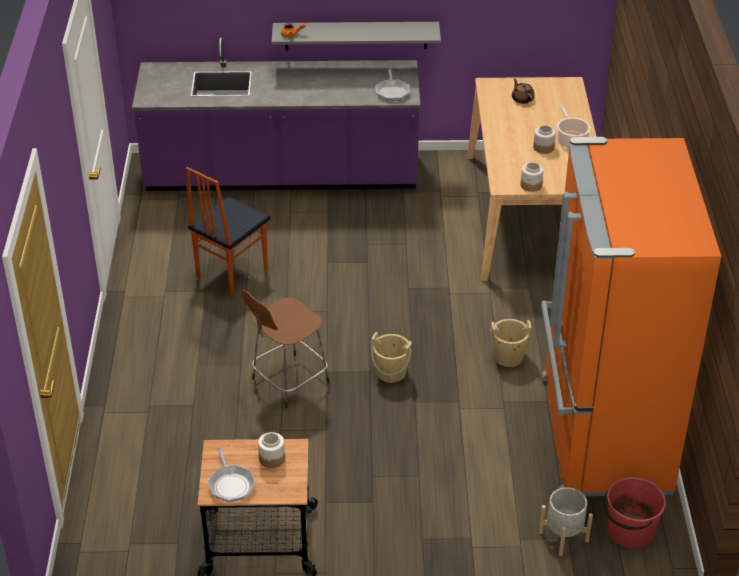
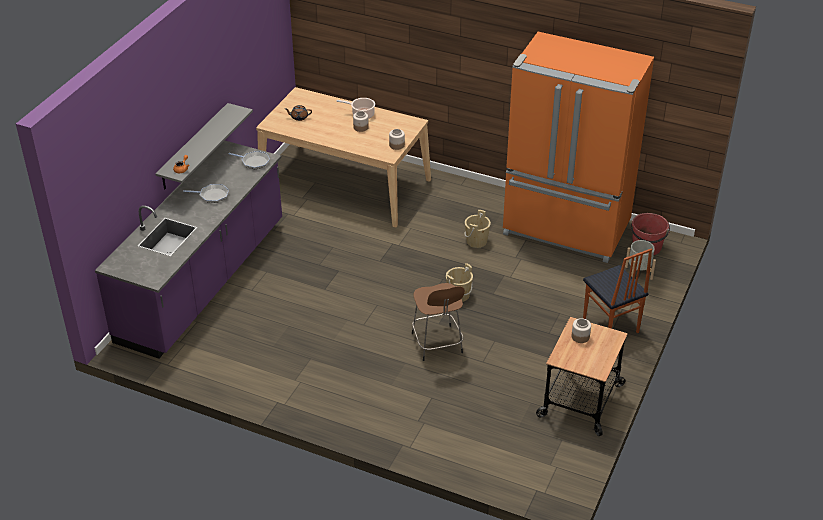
camera: 65 degrees left, 0 degrees up
(231, 273) = (300, 340): chair -> chair (610, 326)
(231, 484) = (595, 361): frying pan -> frying pan (212, 195)

